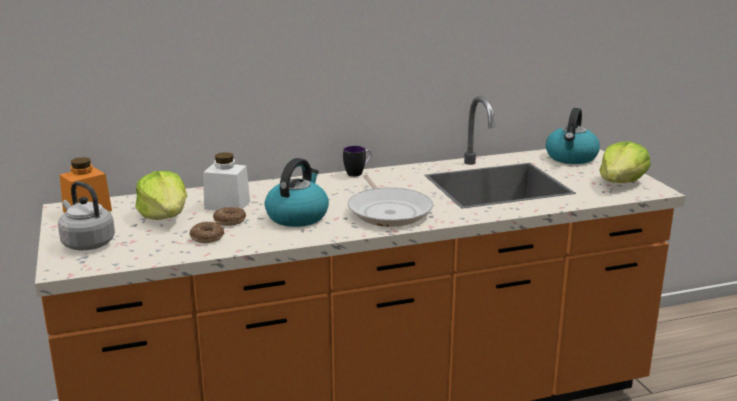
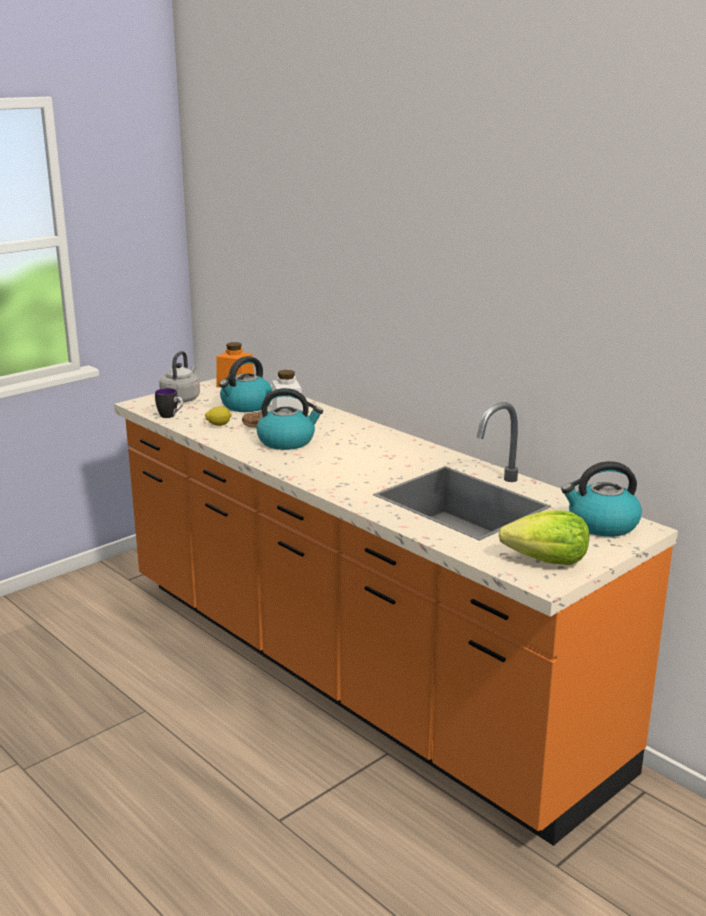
camera: 65 degrees right, 0 degrees up
(165, 216) = (246, 406): lettuce -> kettle
(207, 238) = (218, 425): donut -> lemon
(358, 173) = (414, 441): mug -> mug (171, 416)
(388, 211) = (332, 468): frying pan -> none

